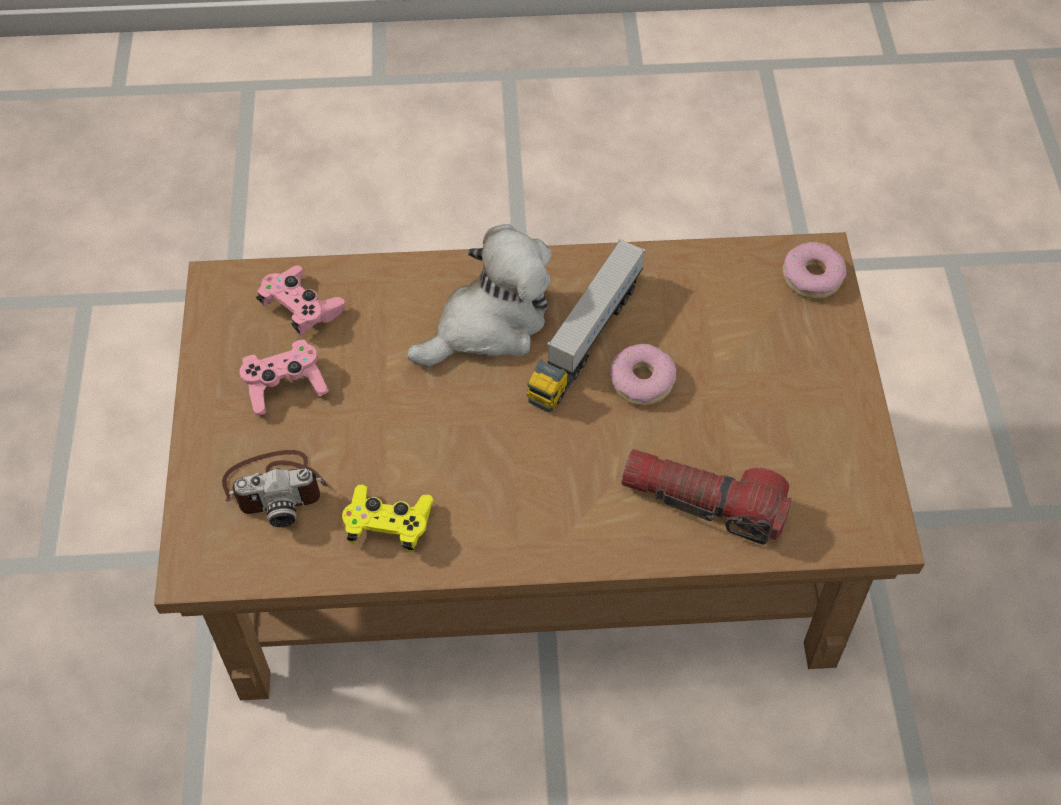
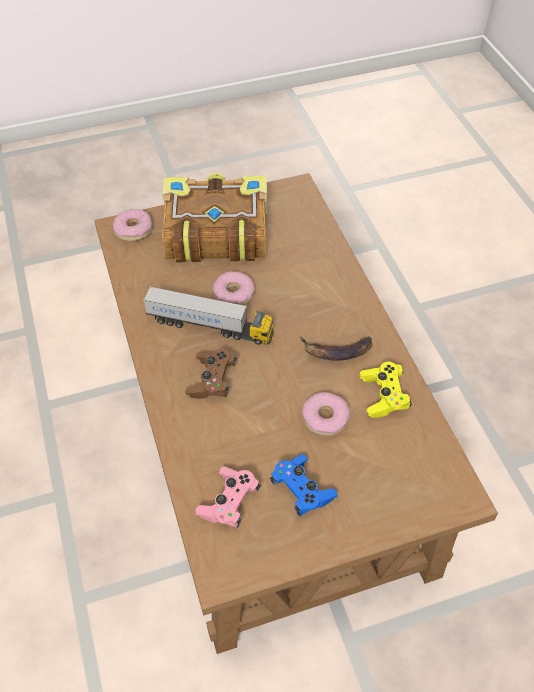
camera: 105 degrees left, 5 degrees down
(276, 487) = (384, 468): camera -> none
(285, 386) = (302, 490): pink game controller -> blue game controller
(380, 440) = (325, 418): none -> donut
(489, 324) = (212, 380): plush toy -> brown game controller
(489, 487) = (336, 351): none -> banana
(703, 502) = (307, 255): flashlight -> none
(787, 382) = (214, 231): none -> book

